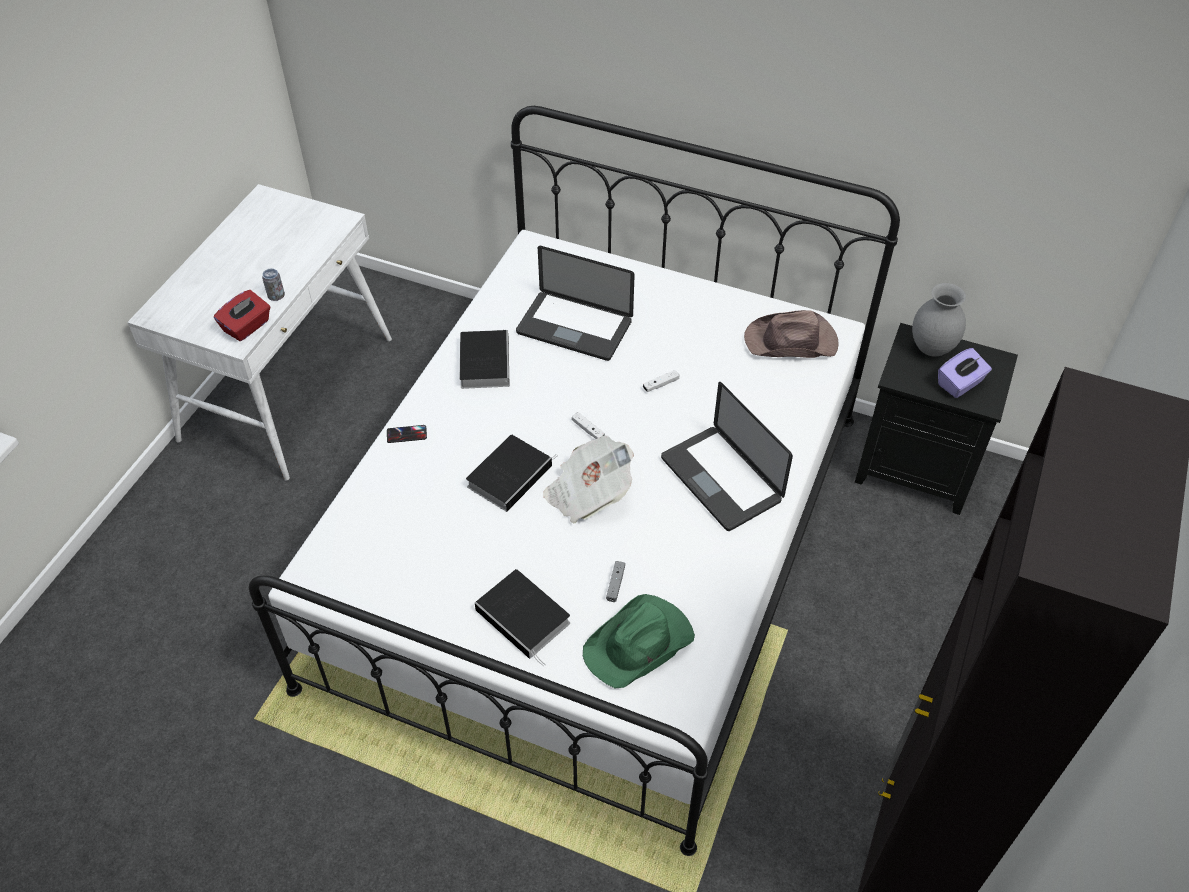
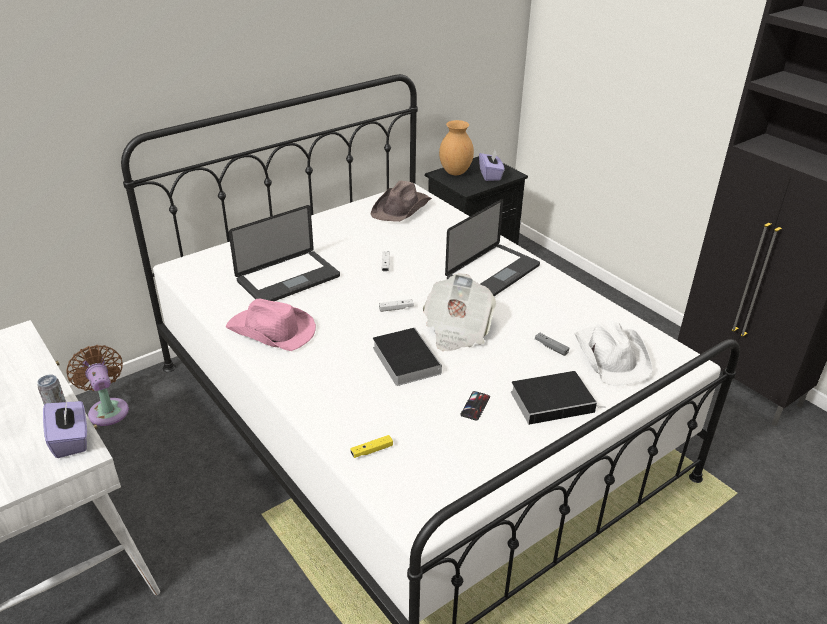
camera: 60 degrees left, 15 degrees down
(247, 327) = (71, 440): red tissue box -> purple tissue box
(370, 510) = (371, 450): none -> yellow game controller
(406, 434) = (306, 399): phone -> phone (475, 406)
(447, 322) = (107, 409): none -> brown fan
(484, 361) = (272, 331): book -> pink hat
(639, 644) = (612, 356): green hat -> white hat
(721, 479) = (493, 273): laptop -> laptop turned 45 degrees counterclockwise
(931, 348) = (455, 172): grey vase -> brown vase

